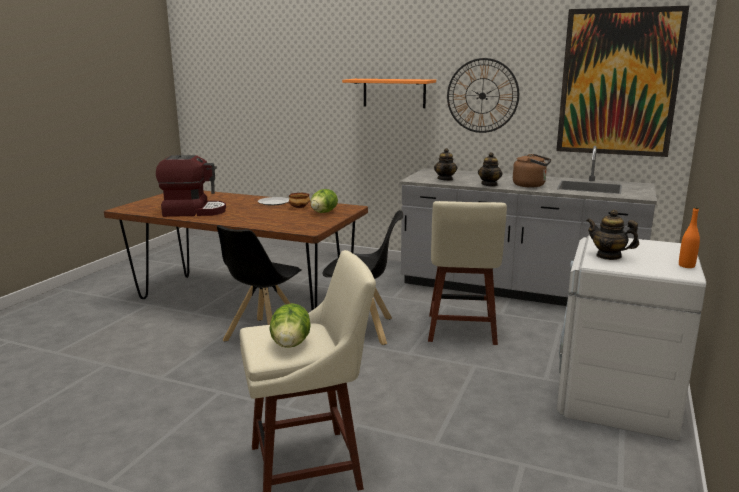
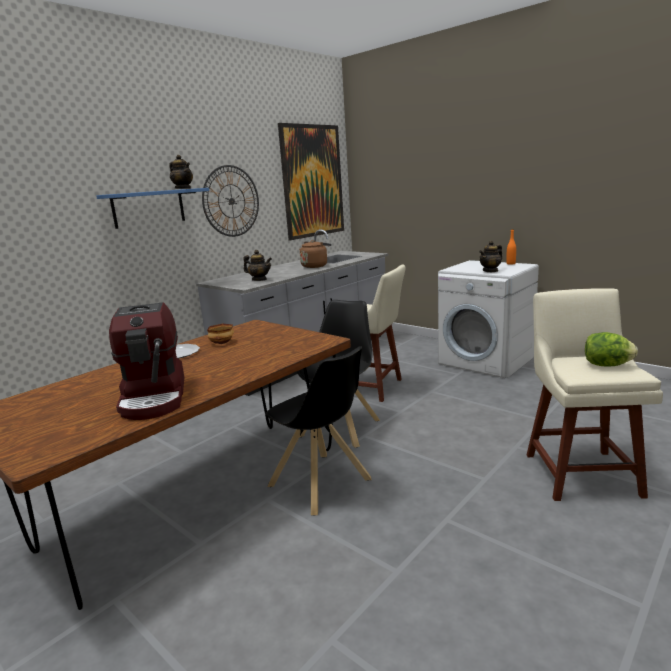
camera: 70 degrees left, 0 degrees up
(194, 211) = (155, 397): coffee machine -> coffee machine turned 150 degrees clockwise
(323, 212) = (260, 334): lettuce -> none
(394, 93) = (149, 208): orange shelf -> blue shelf
(489, 184) = (299, 272): teapot -> teapot (183, 189)

